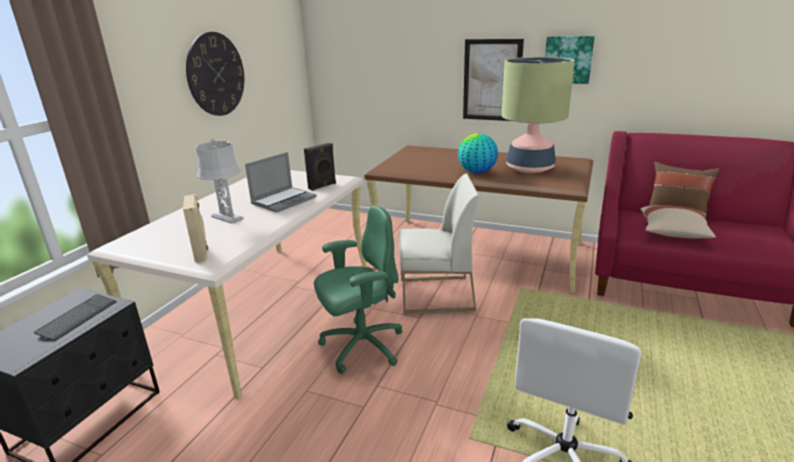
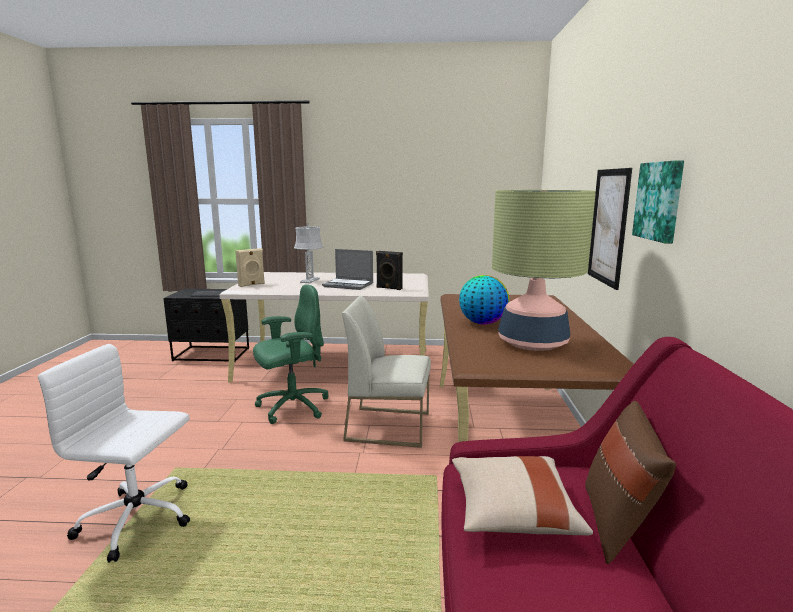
camera: 70 degrees right, 10 degrees down
(216, 74) = (405, 191): wall clock -> none
(361, 346) = (292, 407): green office chair -> green office chair turned 75 degrees counterclockwise
(435, 295) = (389, 426): white chair -> white chair turned 120 degrees clockwise

